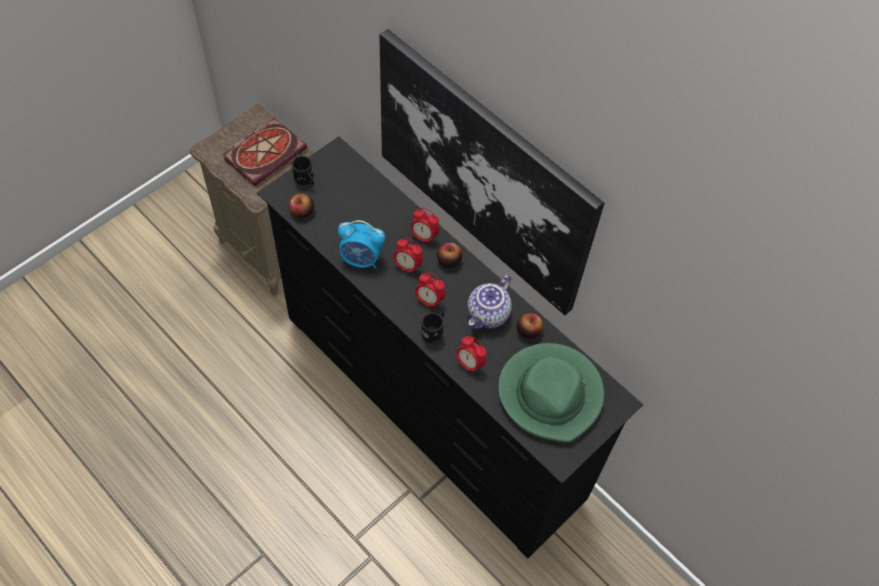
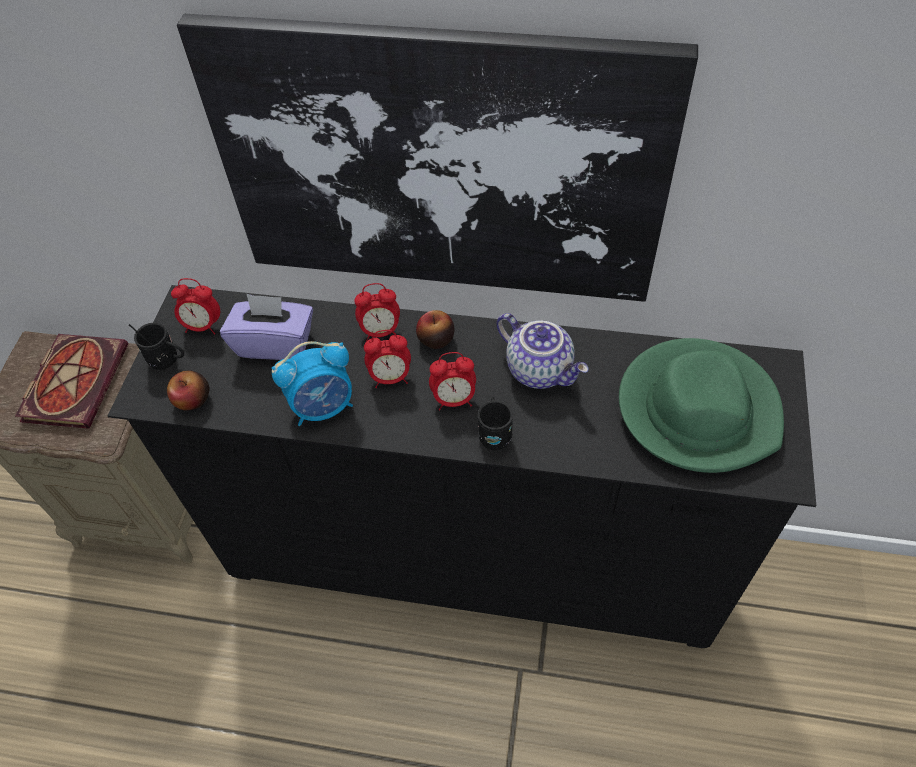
camera: 30 degrees left, 5 degrees down
(365, 207) = (275, 343): none -> purple tissue box
(469, 364) = (573, 441): alarm clock -> alarm clock (203, 326)
(488, 315) = (541, 369): teapot -> teapot turned 45 degrees counterclockwise
(528, 330) = (602, 356): apple -> none

